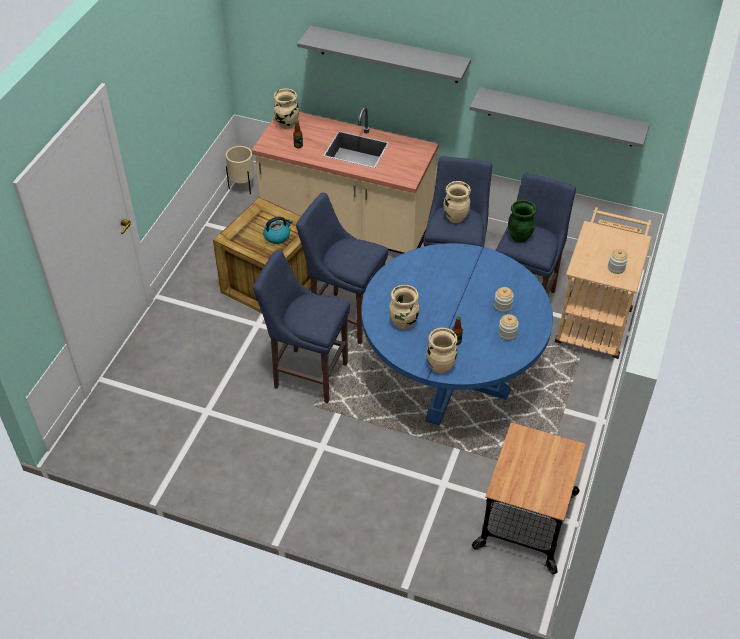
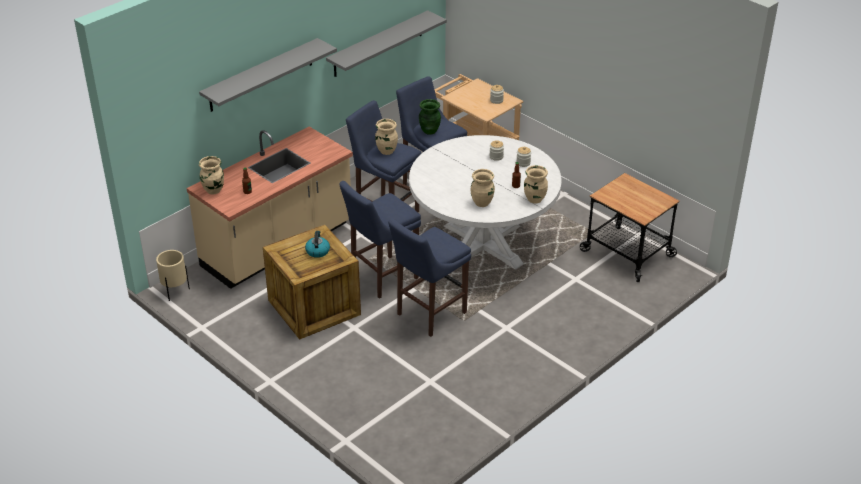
camera: 65 degrees left, 10 degrees down
(450, 378) = (482, 245): blue dining table -> white dining table

